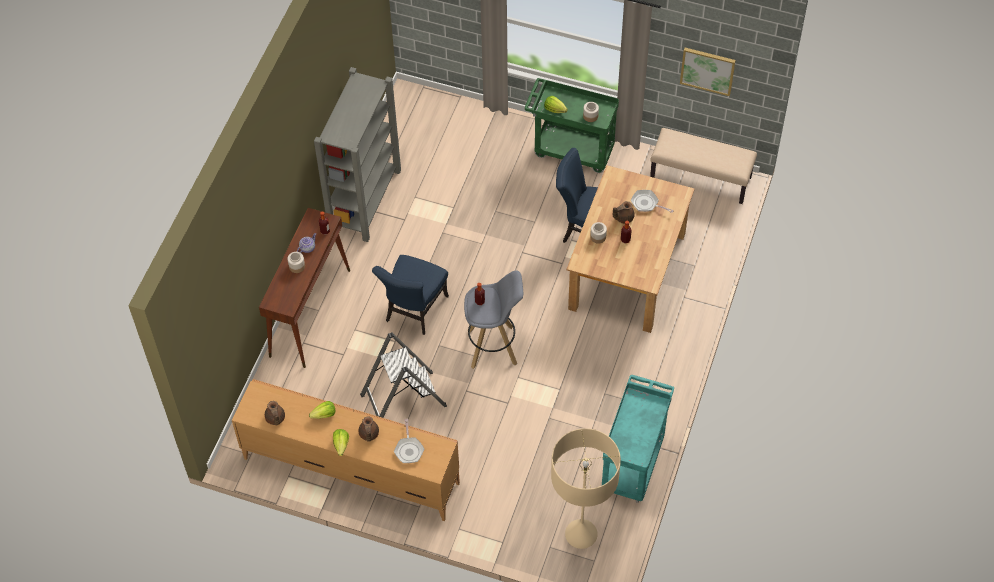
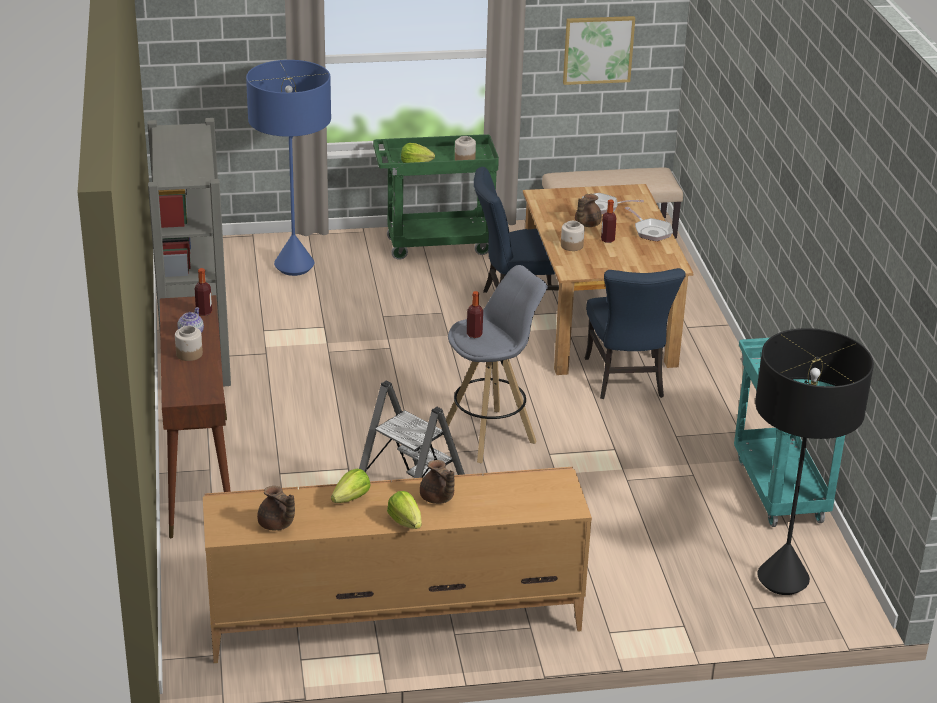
camera: 30 degrees left, 25 degrees down
(409, 449) = (512, 496): frying pan -> frying pan (651, 231)
(414, 311) = (351, 432): blue chair -> blue chair (626, 380)
(467, 141) = (294, 268): none -> blue floor lamp
(581, 535) = (782, 582): beige floor lamp -> black floor lamp

